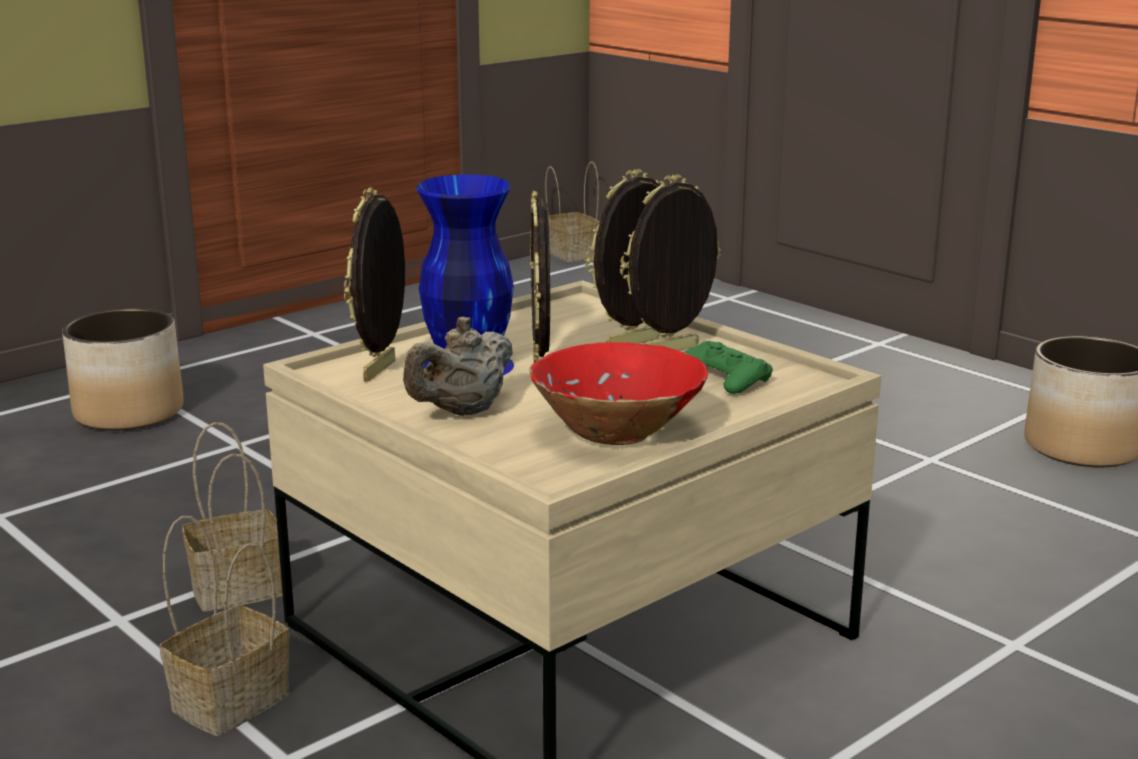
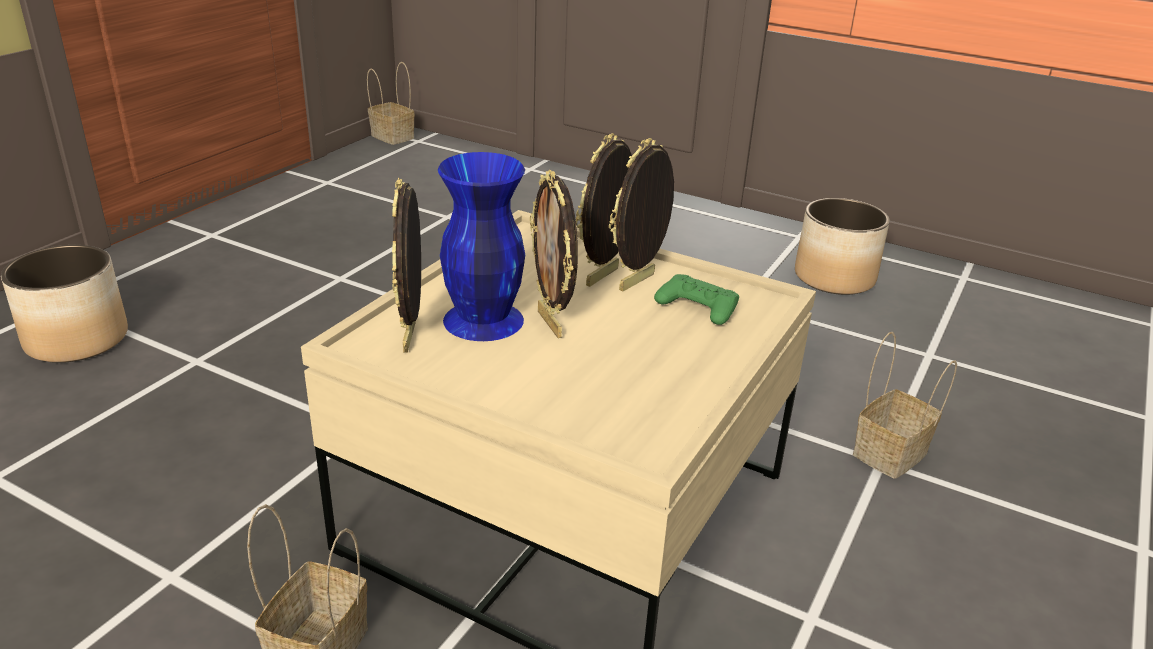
camera: 20 degrees left, 10 degrees up
(235, 590) = (266, 522): basket -> basket (890, 455)
(462, 412) = (514, 378): beige teapot -> none
(616, 433) = (659, 384): red bowl -> none

